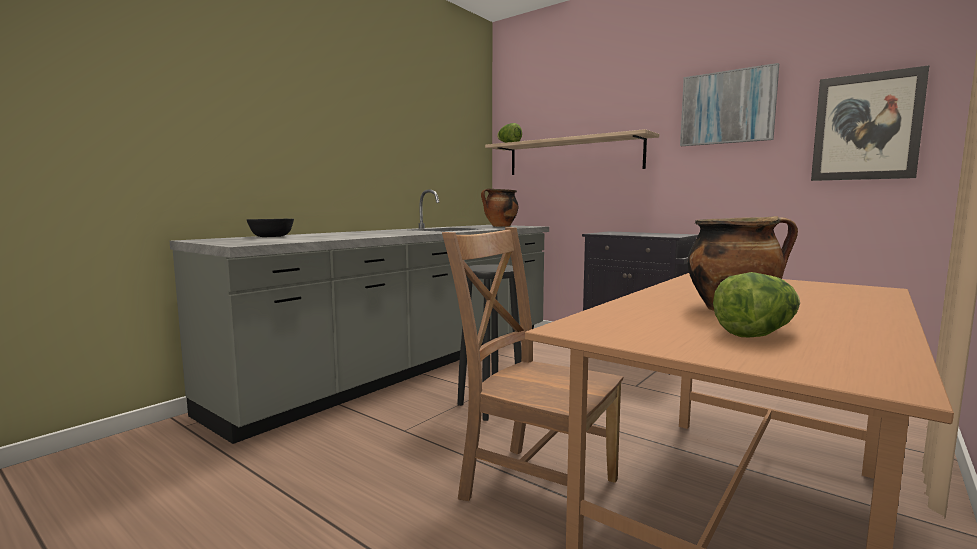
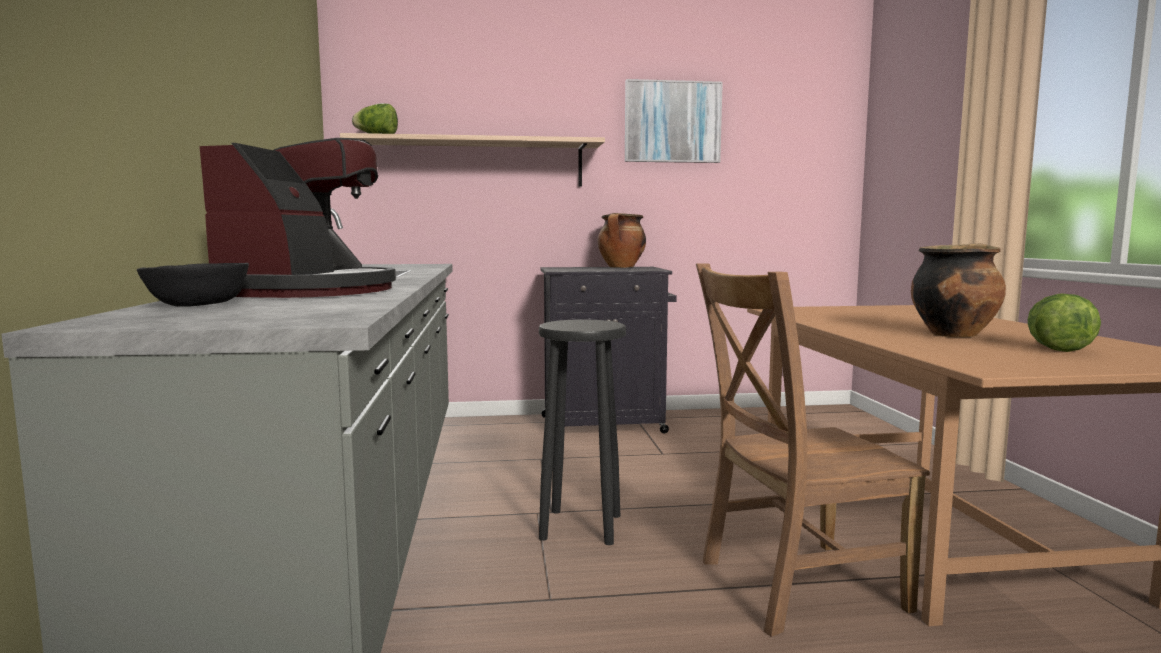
camera: 45 degrees left, 0 degrees up
(345, 235) = (310, 291): none -> coffee machine
(500, 226) = (394, 266): cooking pot -> cooking pot (621, 267)
(866, 127) = (793, 158): picture -> none

